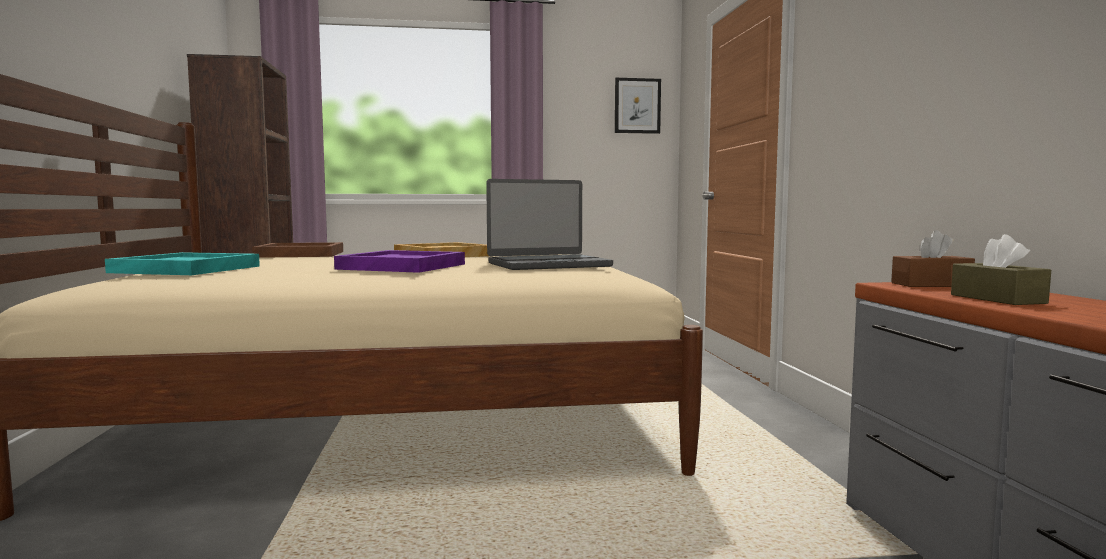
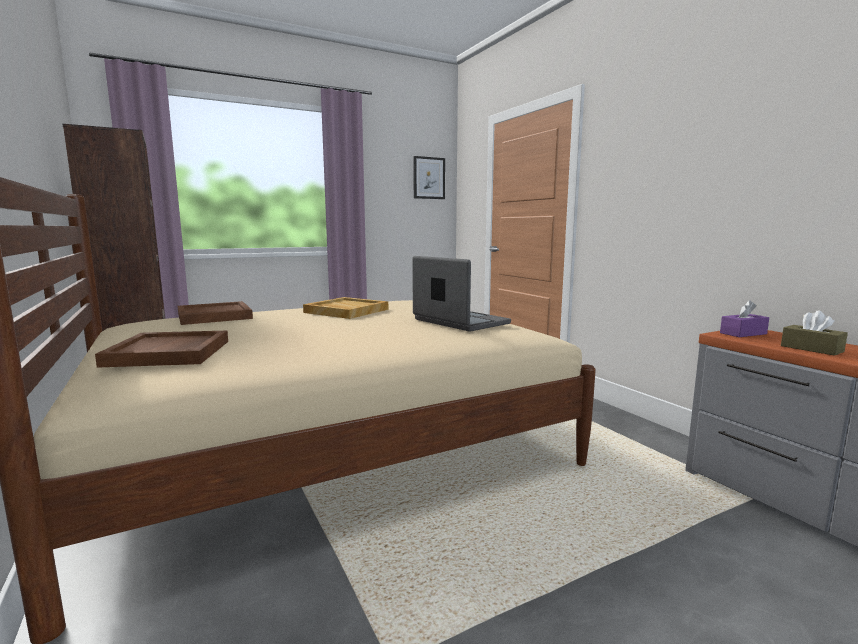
camera: 20 degrees left, 5 degrees up
(186, 269) = (169, 353): turquoise tray -> brown tray
(401, 266) = (359, 333): purple tray -> none
(548, 265) = (460, 322): laptop -> laptop turned 90 degrees counterclockwise
(931, 284) = (743, 333): brown tissue box -> purple tissue box

